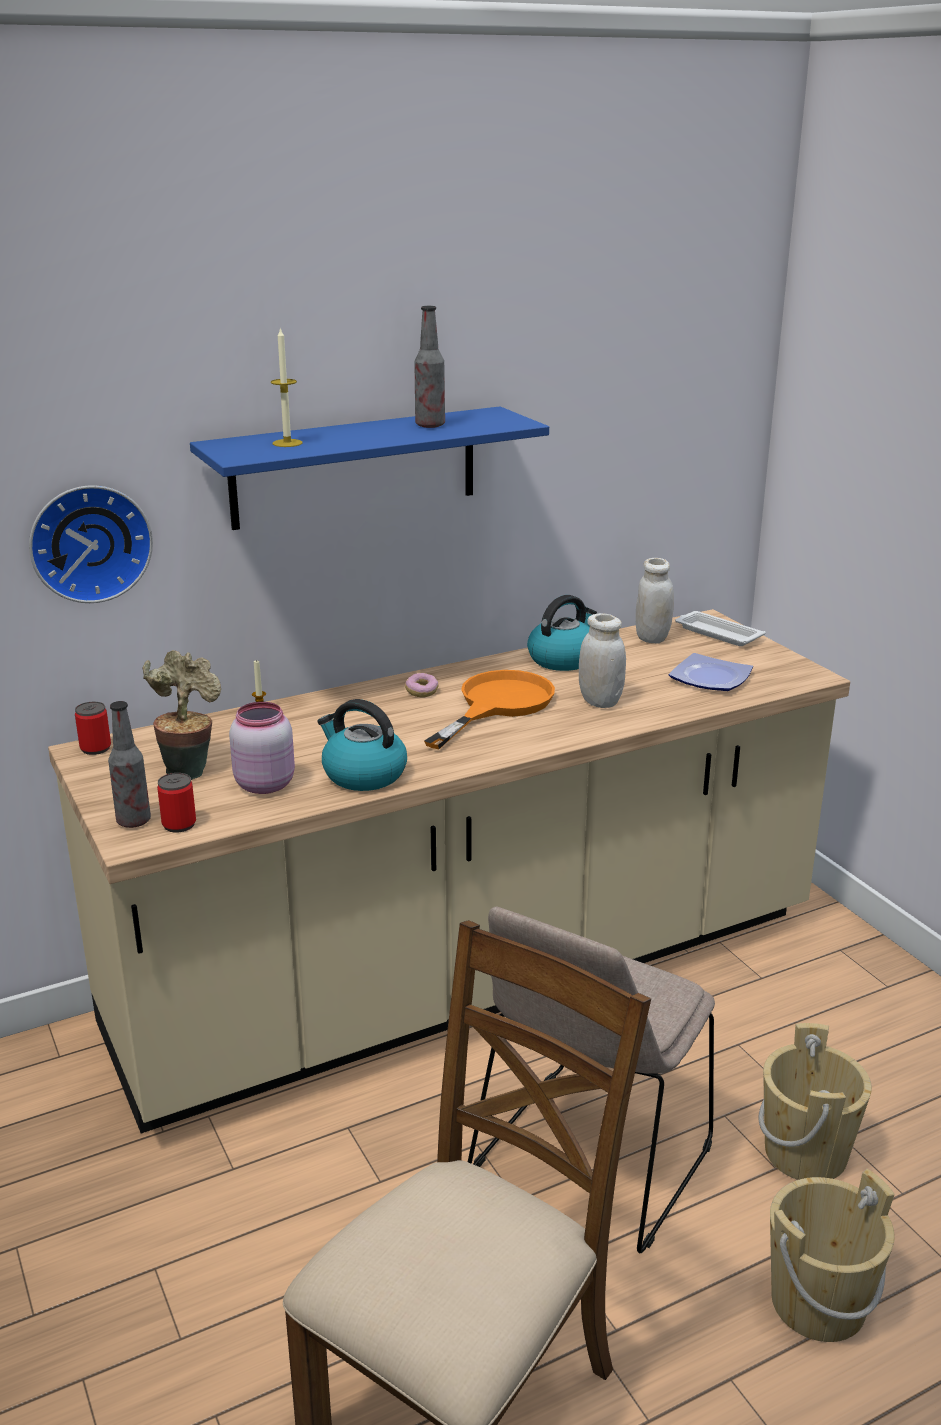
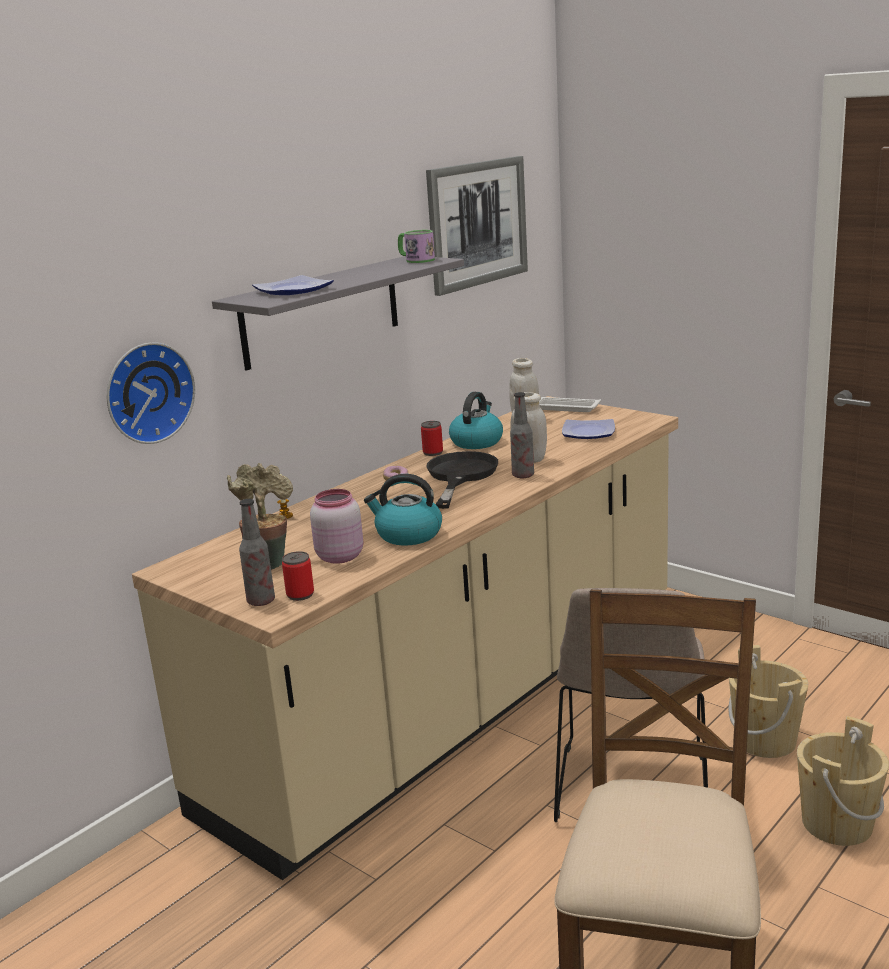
camera: 20 degrees left, 5 degrees down
(95, 748) = (175, 566): can -> can (433, 452)
(287, 443) = (292, 290): candle -> plate
(355, 467) = (321, 311): blue shelf -> grey shelf
(430, 425) = (379, 269): bottle -> bottle (523, 475)
(493, 417) = (416, 260): none -> mug
(497, 705) = (459, 476): orange frying pan -> black frying pan
(624, 371) = (477, 223): none -> picture

